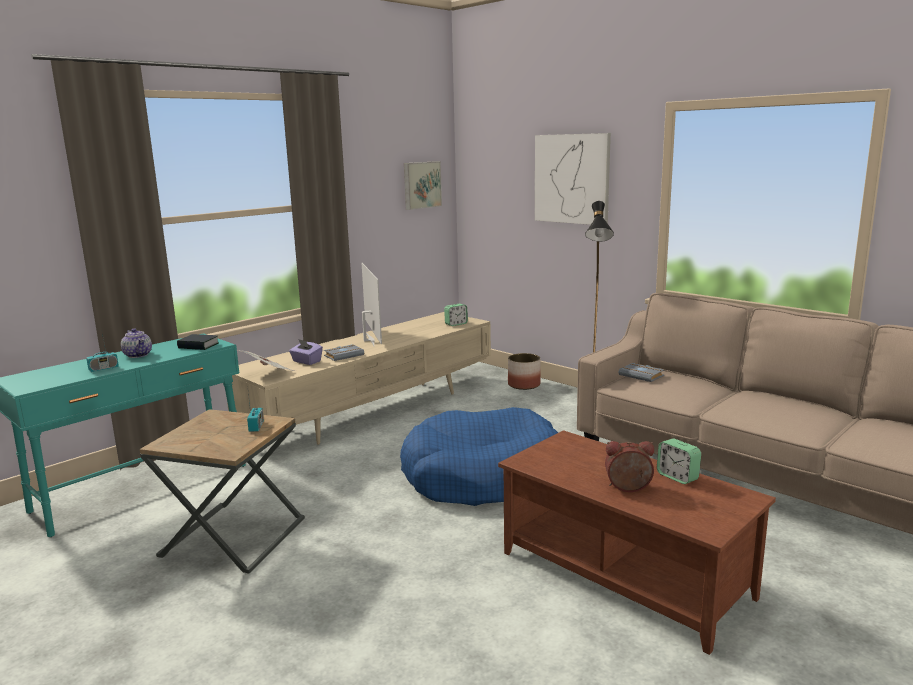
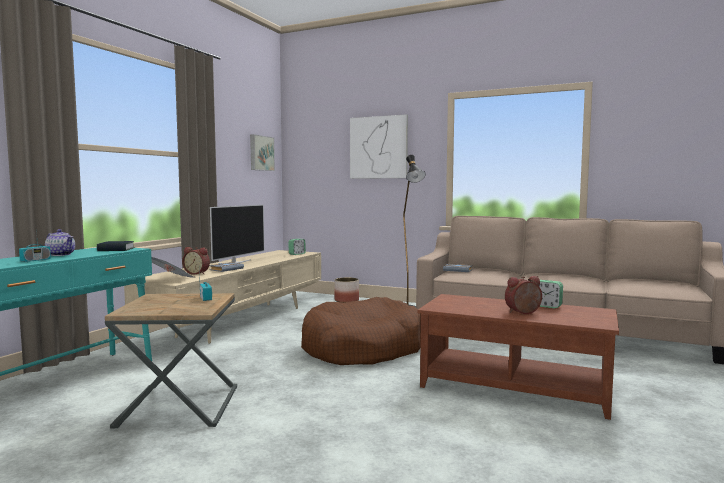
camera: 20 degrees left, 10 degrees down
(306, 361) = (197, 273): purple tissue box -> alarm clock
(369, 340) = (237, 262): television -> television turned 60 degrees clockwise
(482, 476) = (362, 348): blue dog bed -> brown dog bed

